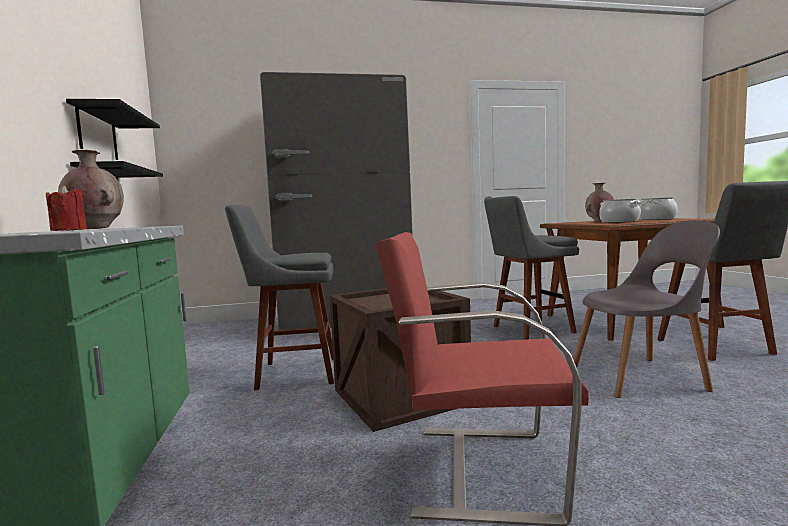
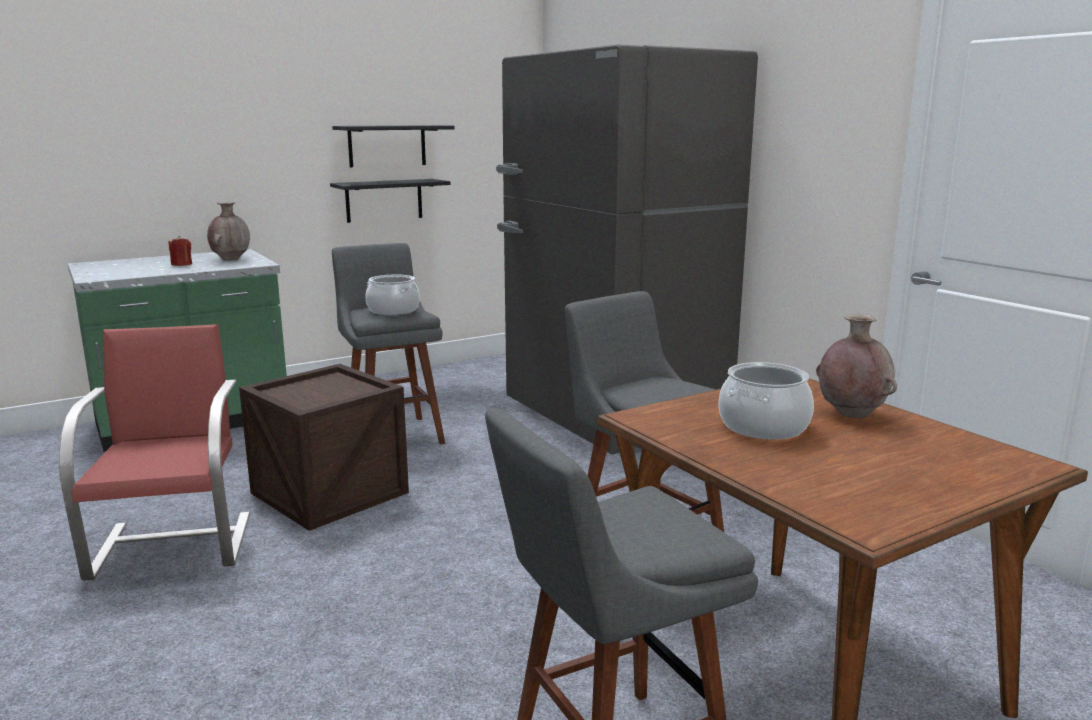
camera: 70 degrees right, 10 degrees up
(642, 377) = (410, 649): grey chair -> none
(656, 219) = (904, 467): cooking pot -> cooking pot (393, 310)

